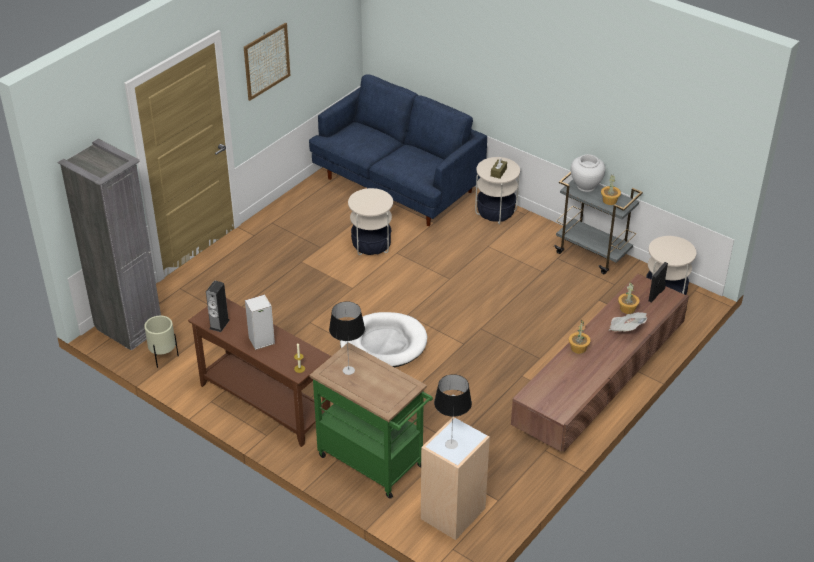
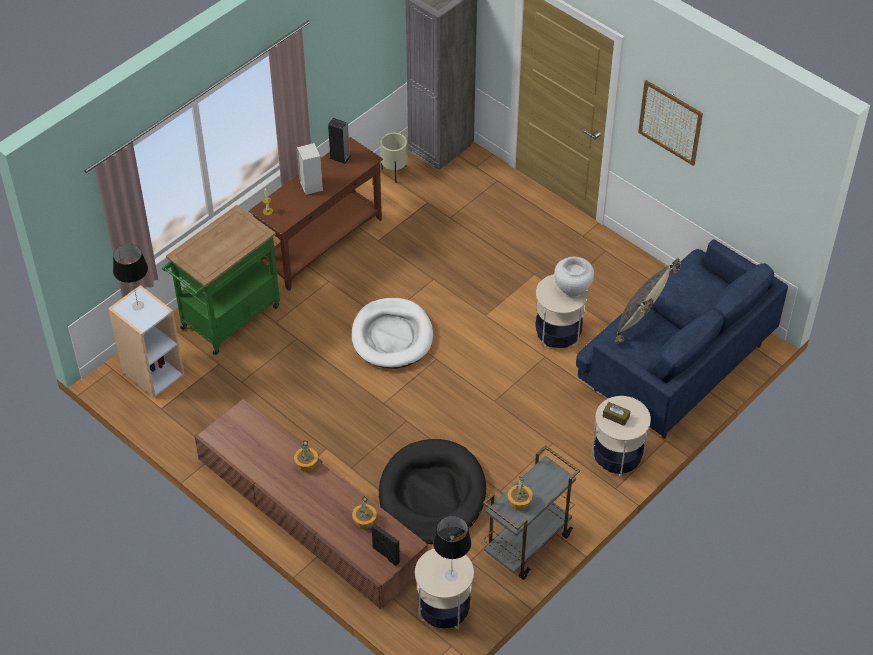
camera: 95 degrees right, 10 degrees up
(349, 370) = (236, 231): table lamp -> table lamp (451, 576)
(401, 161) = (643, 326): none -> pillow
(556, 308) = (432, 495): none -> black dog bed
(586, 187) = (550, 483): white vase -> white vase (572, 290)
(626, 329) = (330, 514): newspaper -> none

